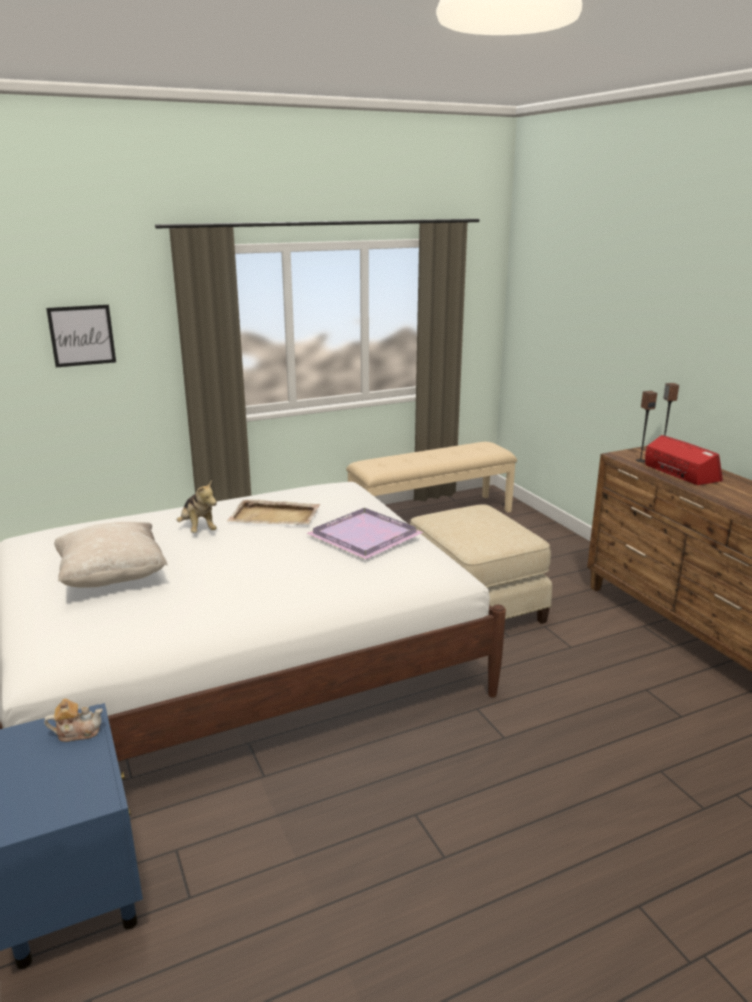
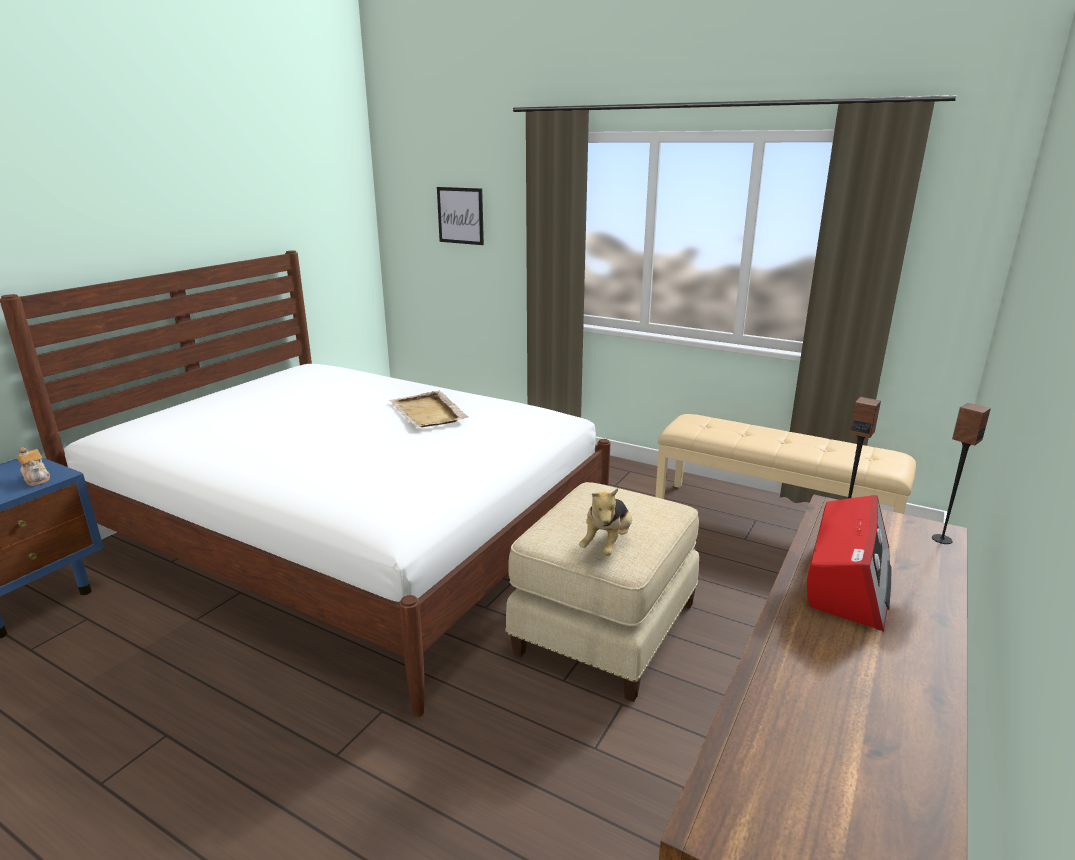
camera: 55 degrees right, 0 degrees up
(112, 577) = (250, 404): beige pillow -> none
(198, 529) = (368, 399): plush toy -> plush toy (607, 544)
(364, 535) = (427, 458): purple tray -> none

